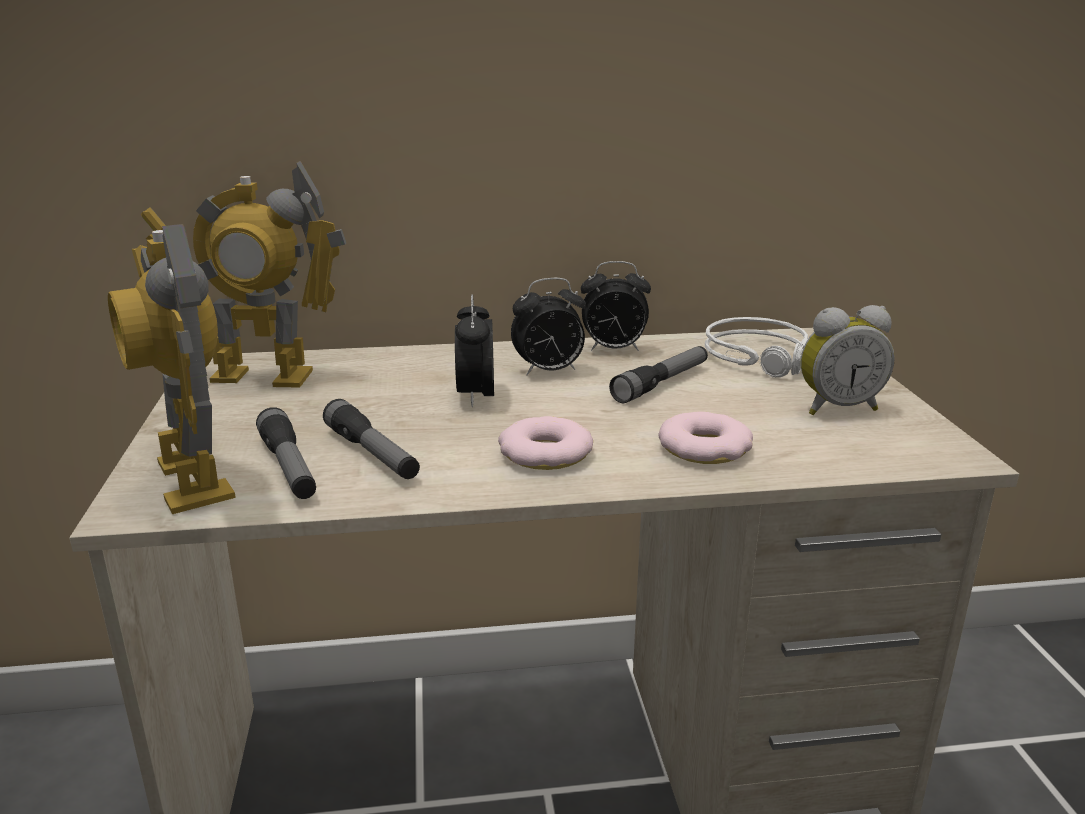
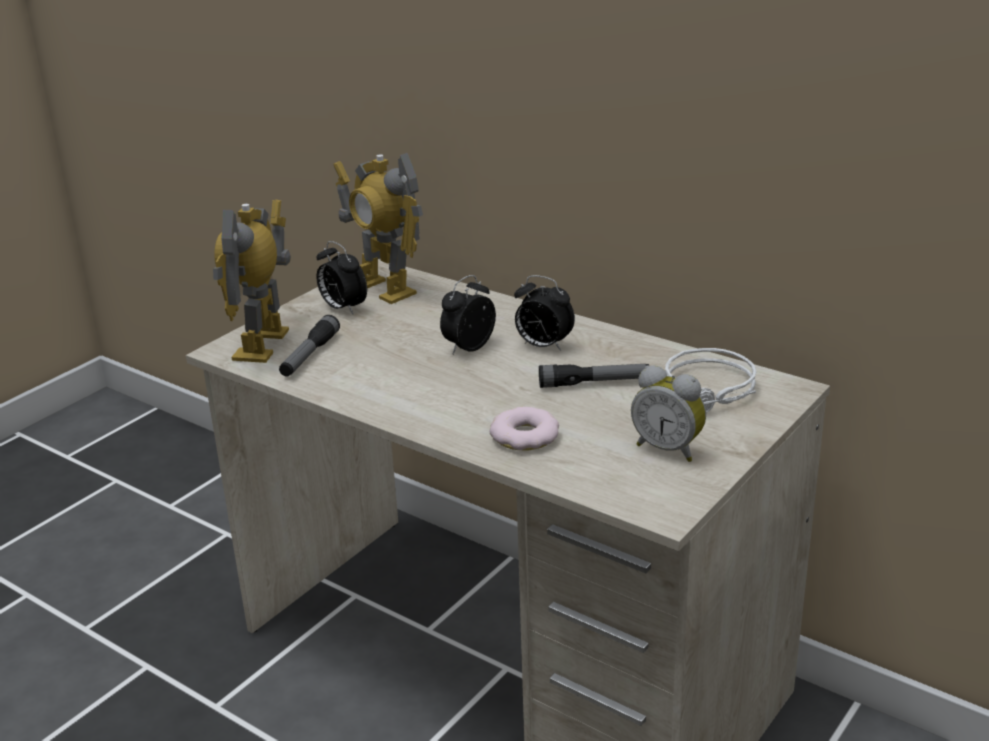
camera: 45 degrees right, 5 degrees up
(372, 454) = (356, 363): flashlight -> none
(545, 453) = (436, 401): donut -> none
(613, 350) = (618, 345): alarm clock -> alarm clock (343, 308)

